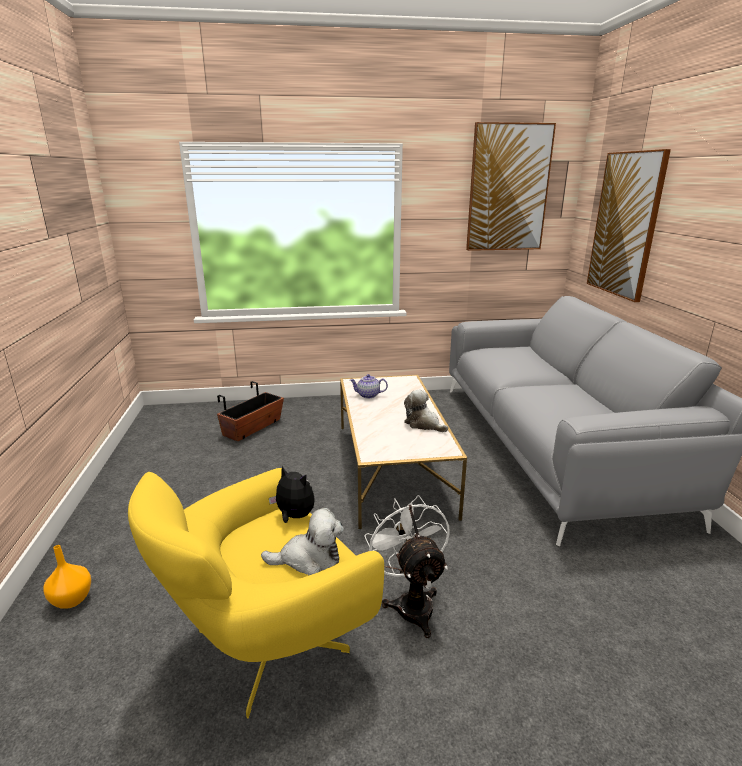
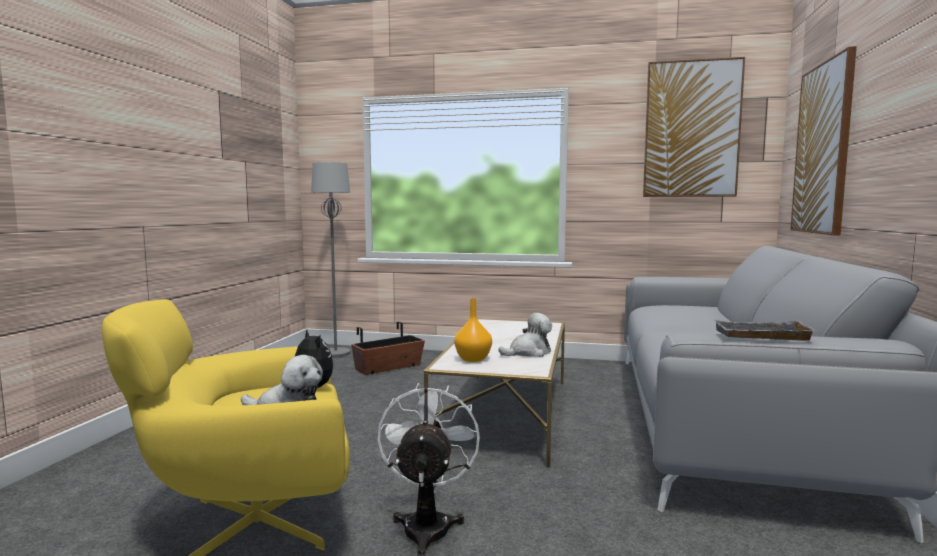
camera: 20 degrees right, 15 degrees down
(71, 600) = (123, 457): orange vase -> orange vase (472, 359)
(186, 416) = (335, 353): none -> grey floor lamp
(368, 395) = (492, 330): teapot -> none
(423, 424) = (528, 352): plush toy -> plush toy turned 90 degrees clockwise
(632, 416) = (761, 336): none -> grey tray

